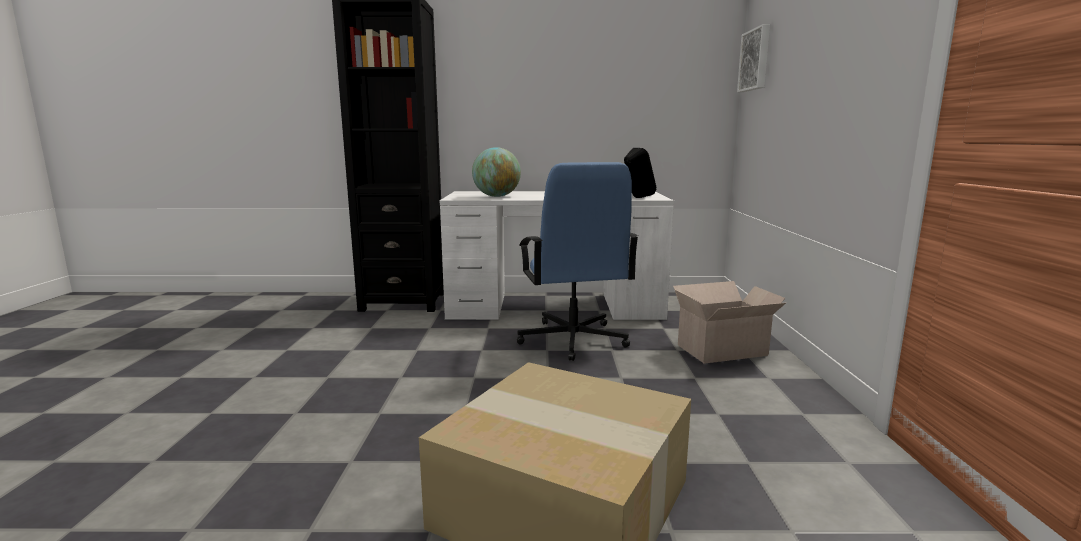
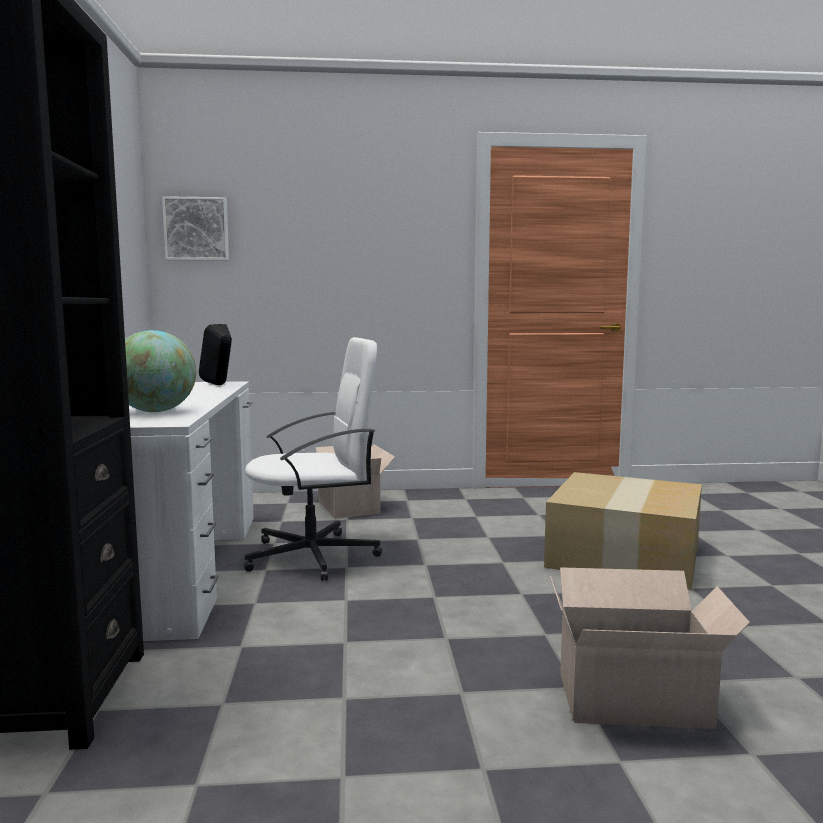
camera: 95 degrees left, 5 degrees down
(255, 432) = (638, 700): none -> cardboard box
(572, 340) = (314, 556): blue office chair -> white office chair

